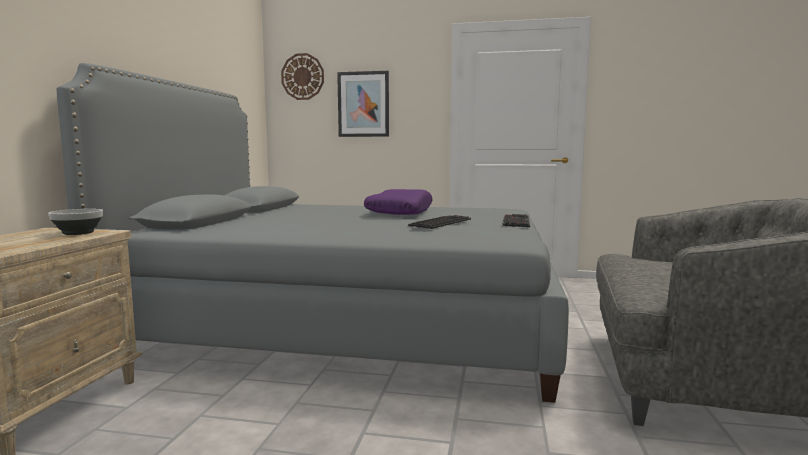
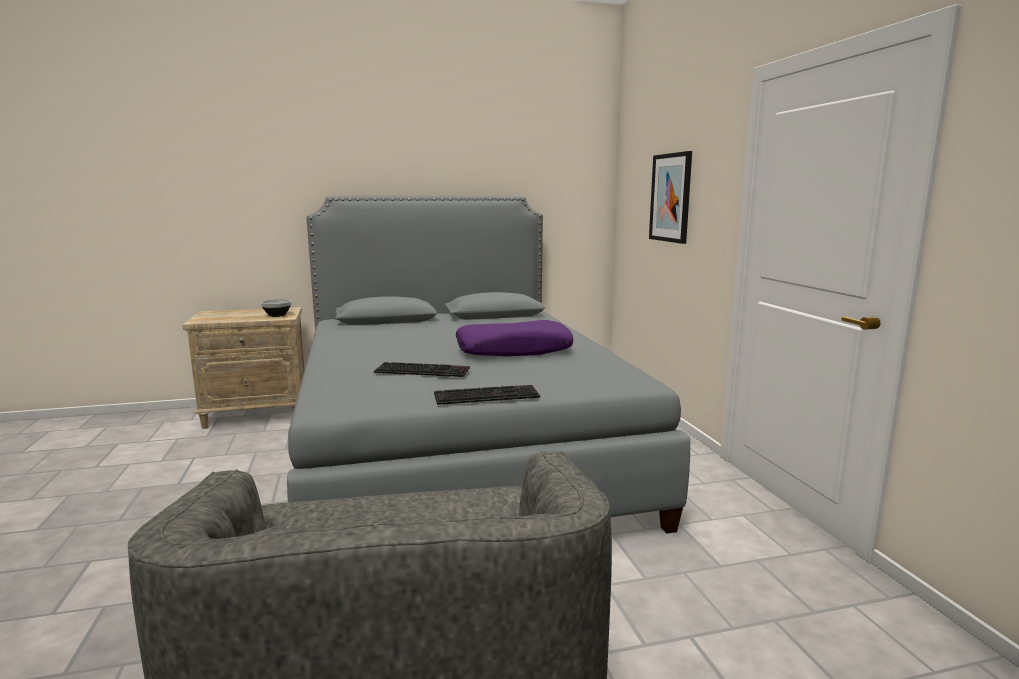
camera: 65 degrees right, 5 degrees up
(302, 76) = (635, 162): wall clock -> none

